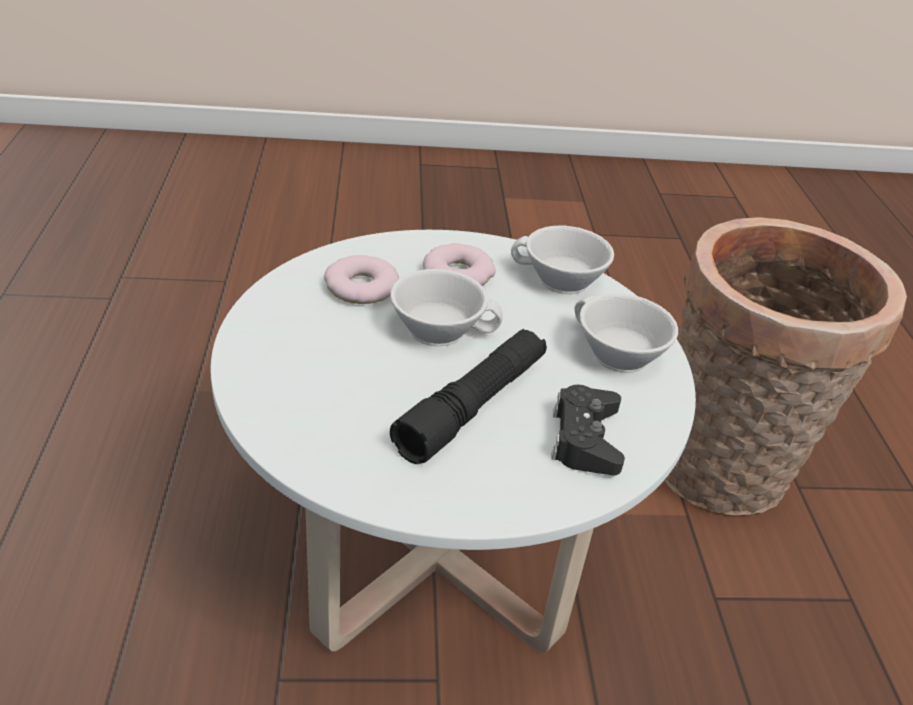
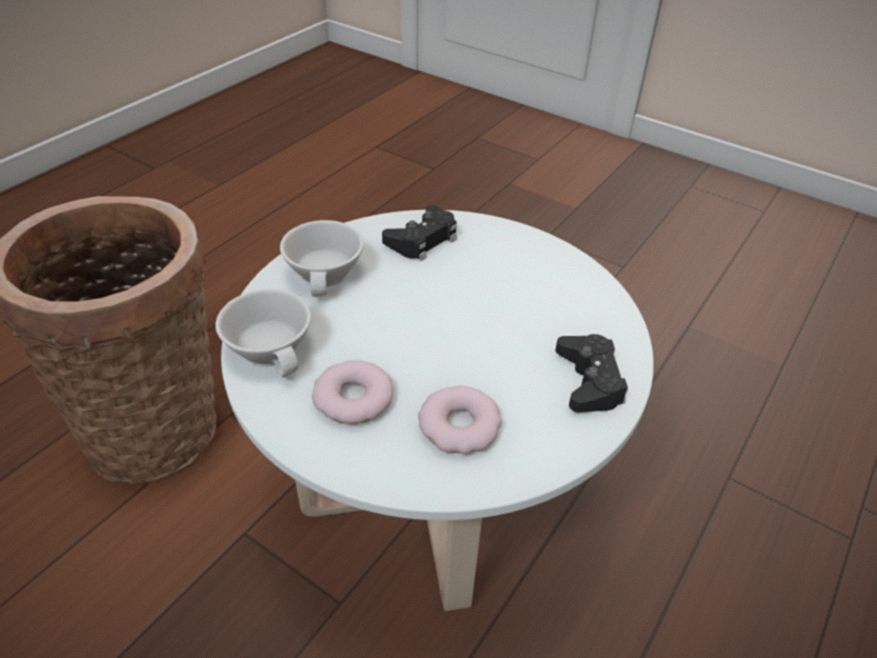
camera: 140 degrees left, 5 degrees up
(276, 360) = (589, 380): none -> black game controller
(440, 327) = (430, 351): white cup -> none
(473, 406) = (470, 285): black flashlight -> none

